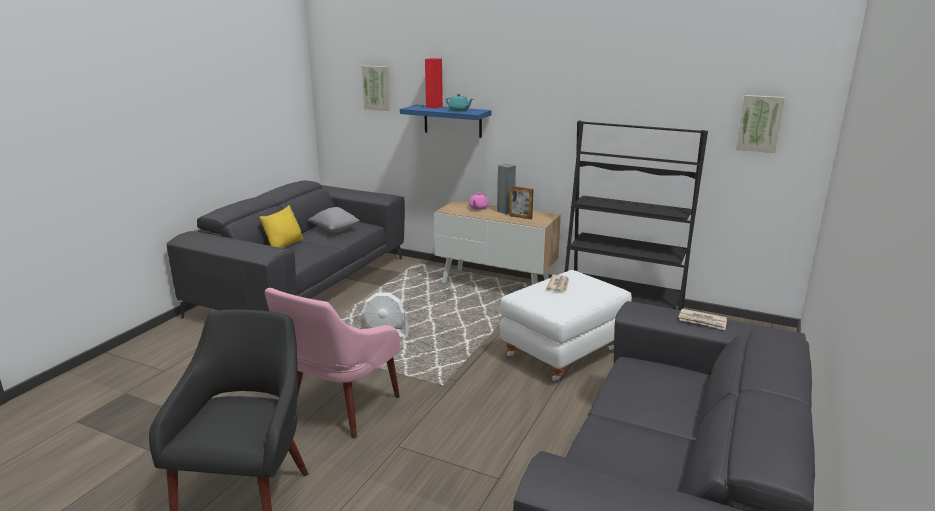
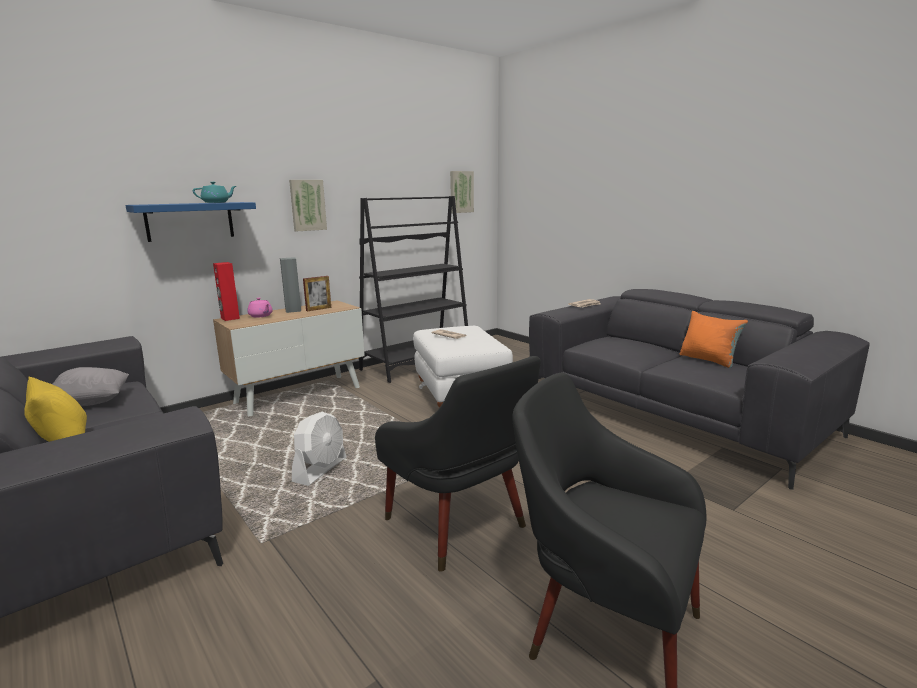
camera: 65 degrees left, 5 degrees down
(339, 409) = (460, 527): pink armchair -> black armchair
(377, 88) = (42, 185): picture -> picture (307, 205)
(434, 107) = (167, 203): red speaker -> red speaker (230, 318)
(673, 458) = (708, 360): none -> orange pillow

